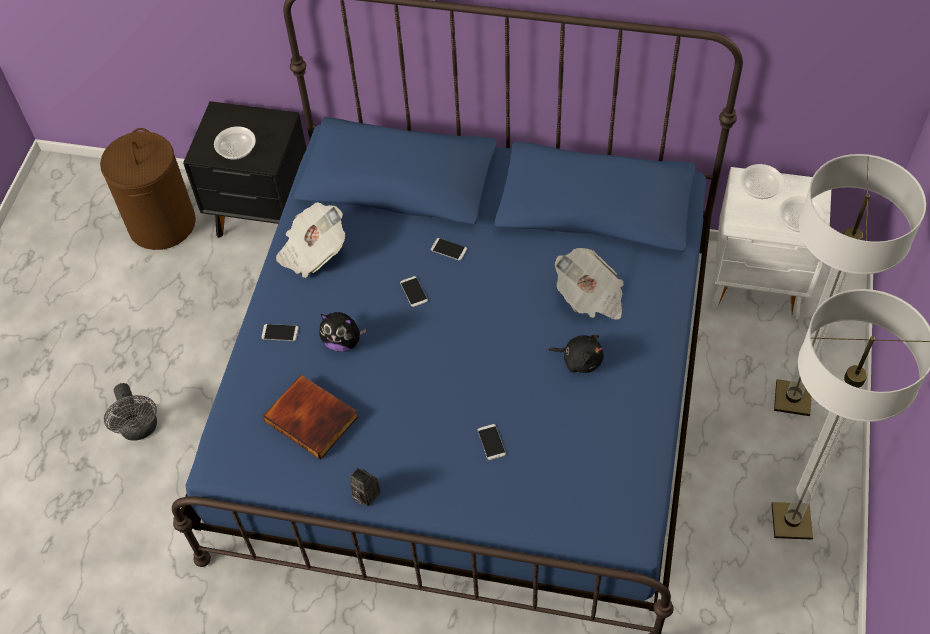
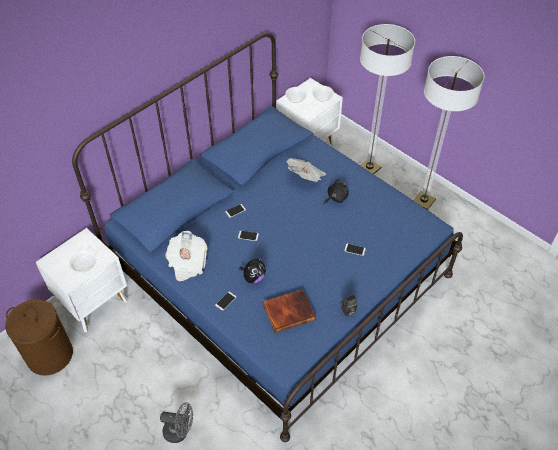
camera: 60 degrees left, 5 degrees down
(265, 216) = (95, 303): black nightstand -> white nightstand

